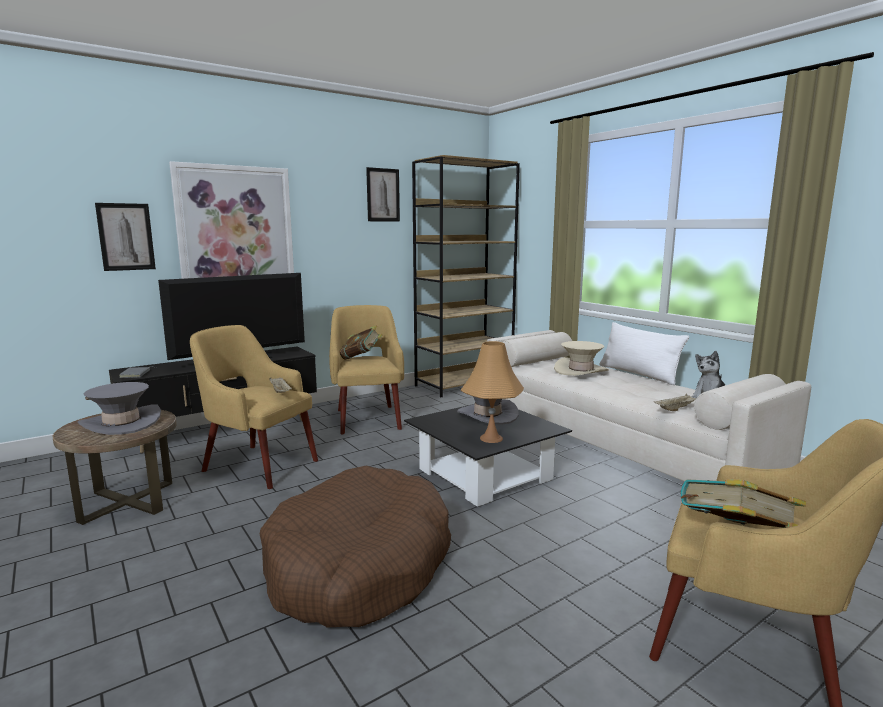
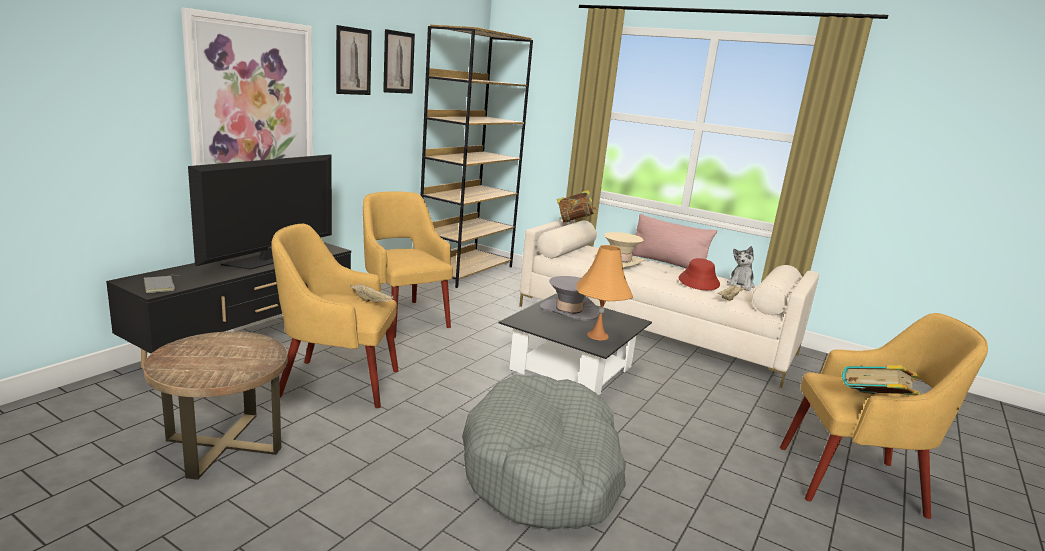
camera: 25 degrees left, 5 degrees up
(121, 423) = (221, 354): grey hat -> none
(126, 237) = (127, 105): picture -> picture (353, 61)
(359, 565) = (543, 470): brown dog bed -> grey dog bed
(361, 358) = (400, 252): book -> book (574, 221)
(638, 374) = (667, 263): white pillow -> pink pillow
(654, 392) = (699, 282): none -> red hat

